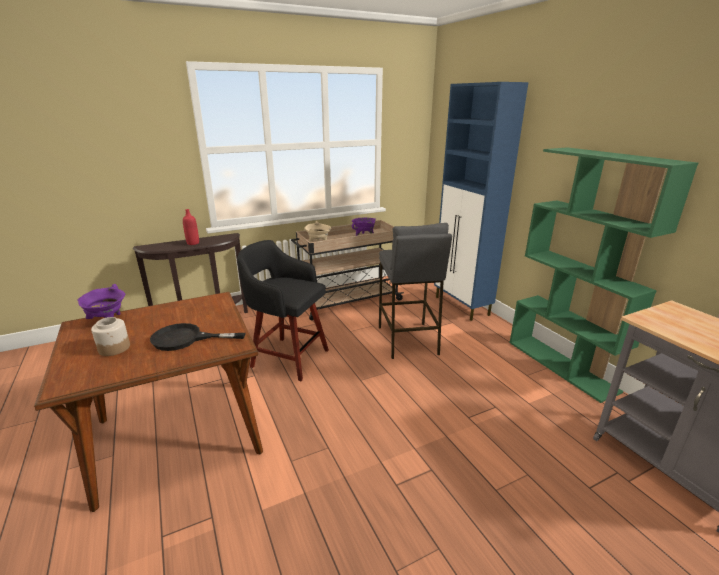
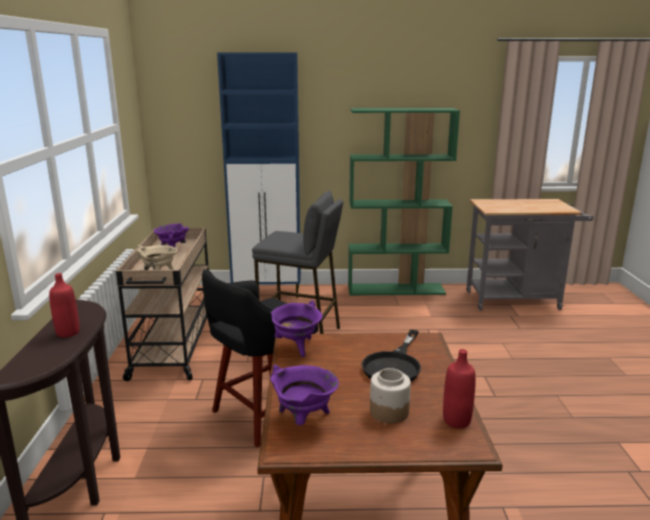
camera: 65 degrees left, 5 degrees down
(97, 377) = (456, 421): none -> red bottle
(207, 301) = (296, 347): none -> purple cooking pot

